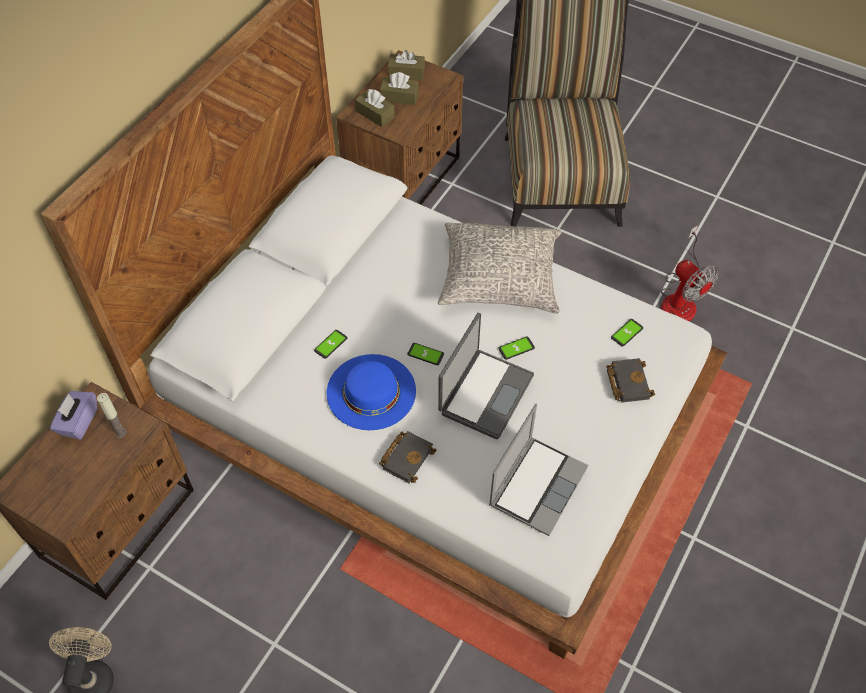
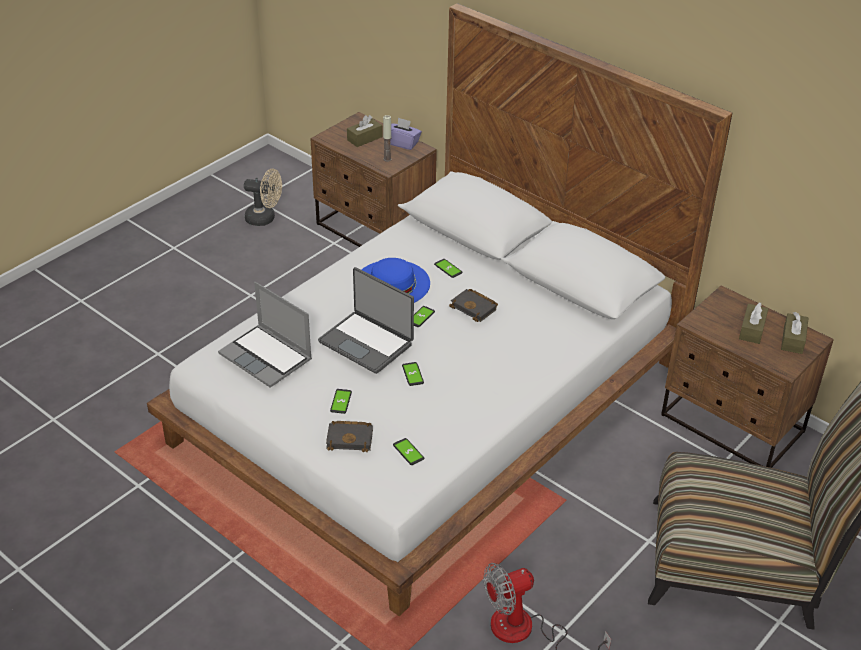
camera: 100 degrees right, 15 degrees down
(375, 114) = (724, 310): brown tissue box -> brown tissue box (364, 138)
(407, 457) = (324, 295): black book -> black book (475, 308)
(499, 278) = (498, 377): grey pillow -> none
(578, 402) = (341, 401): none -> phone

